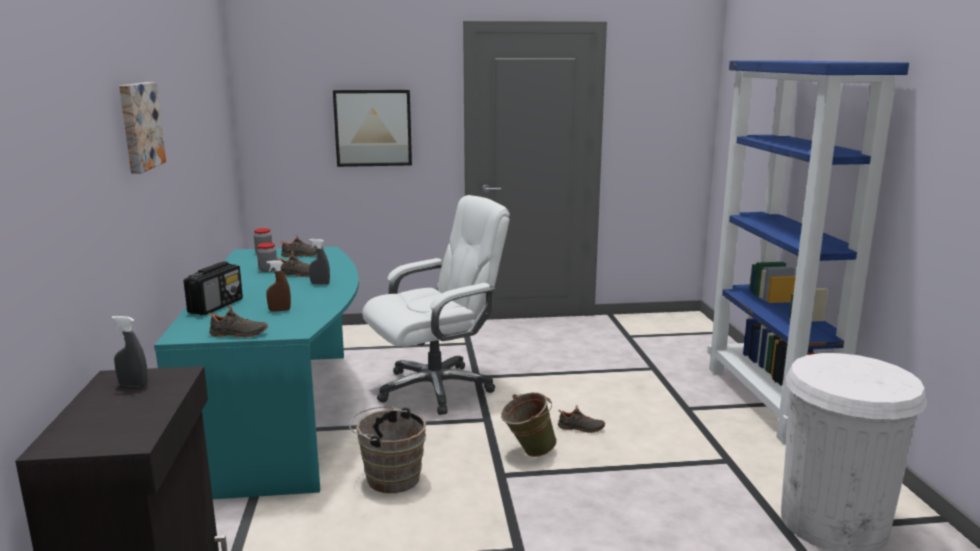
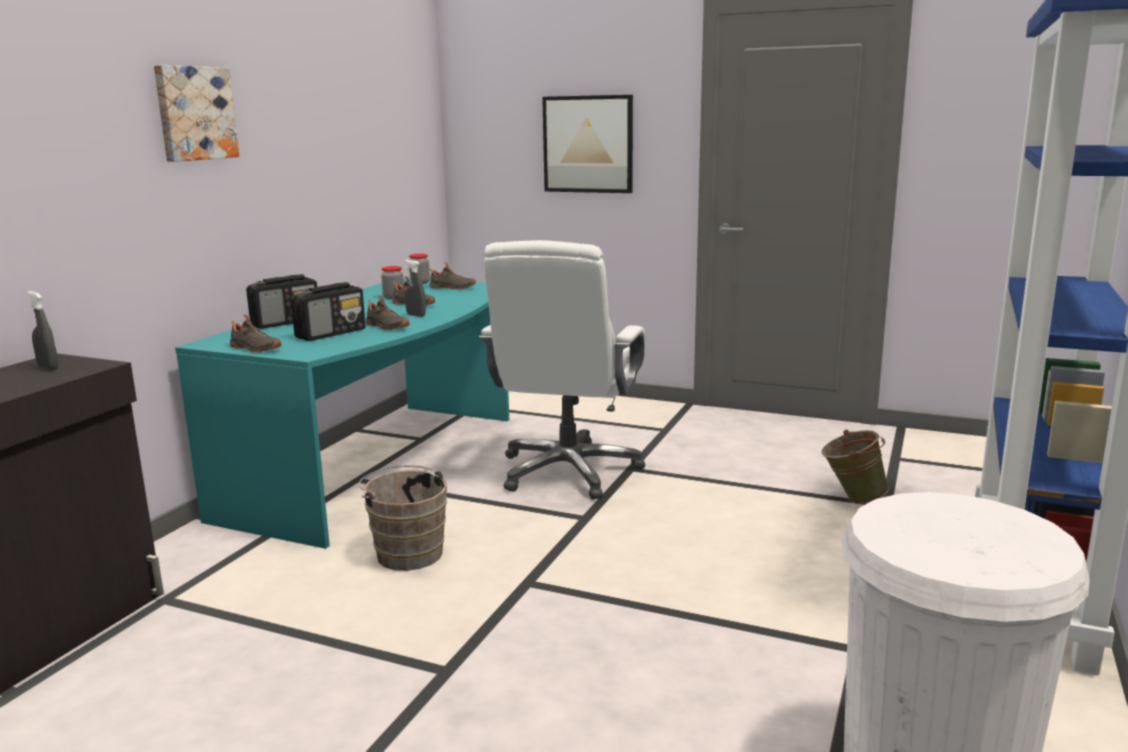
camera: 30 degrees right, 0 degrees up
(279, 310) = (331, 333): brown spray bottle -> radio
(436, 388) = (568, 471): white office chair -> white office chair turned 105 degrees clockwise
(527, 452) = (589, 566): green bucket -> green bucket (851, 499)
(581, 429) = (689, 556): black shoe -> black shoe (386, 327)

